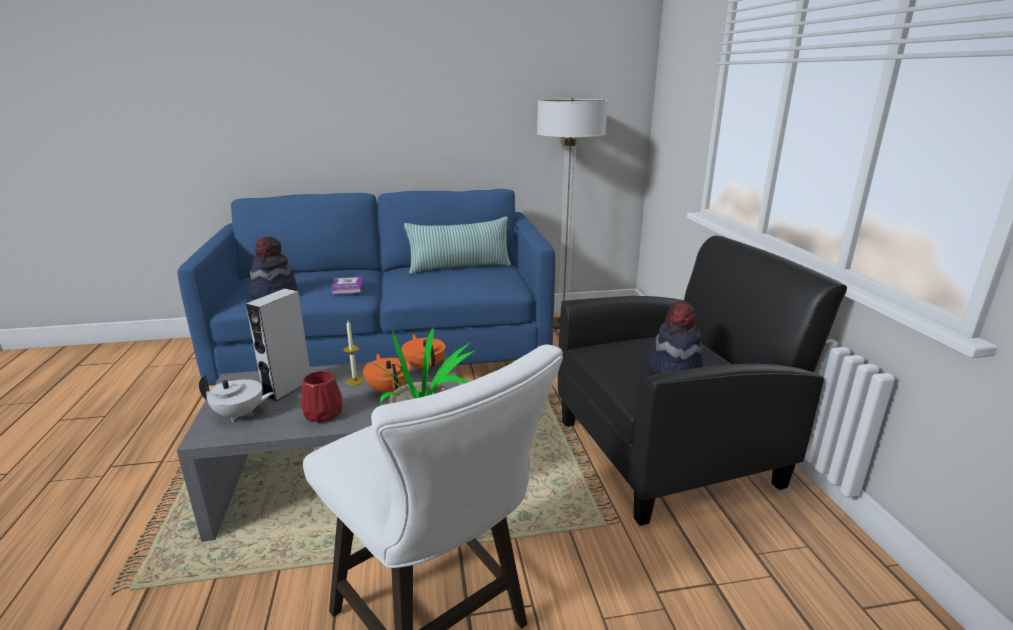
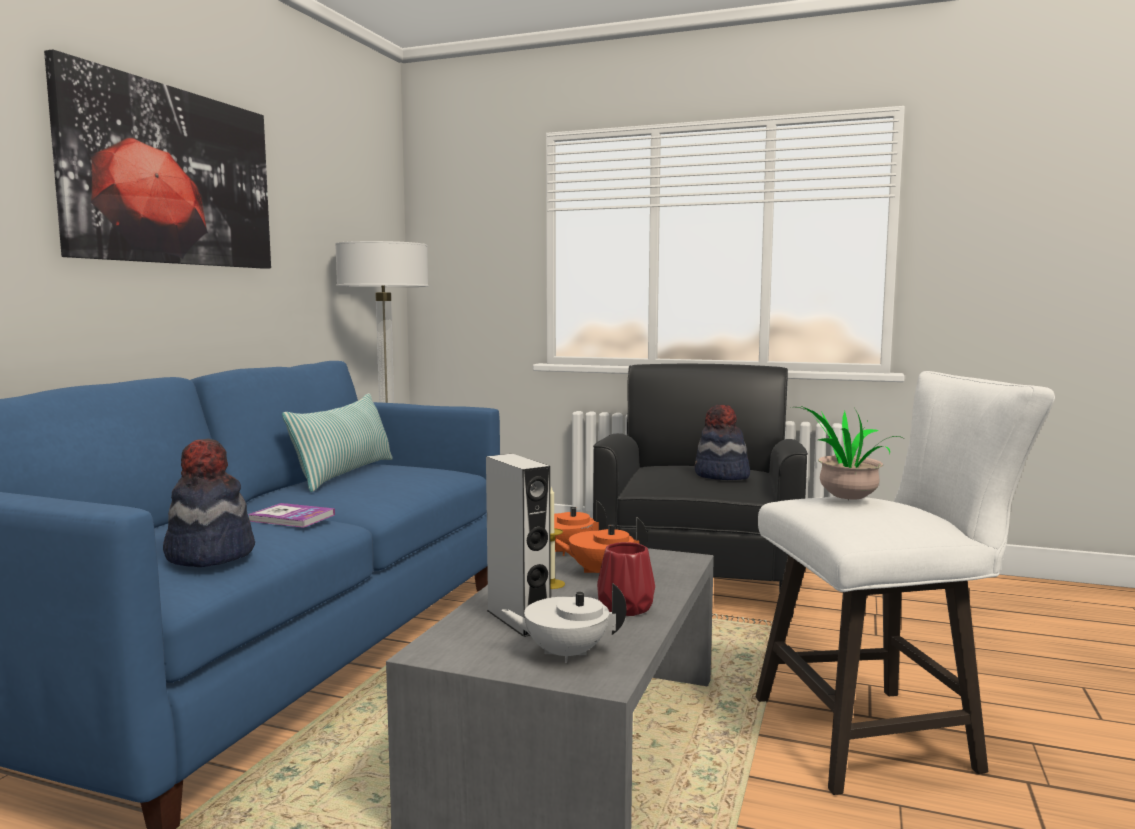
camera: 60 degrees left, 15 degrees down
(240, 415) = (565, 653): white teapot -> white teapot turned 120 degrees counterclockwise
(403, 67) = (171, 177): none -> picture

